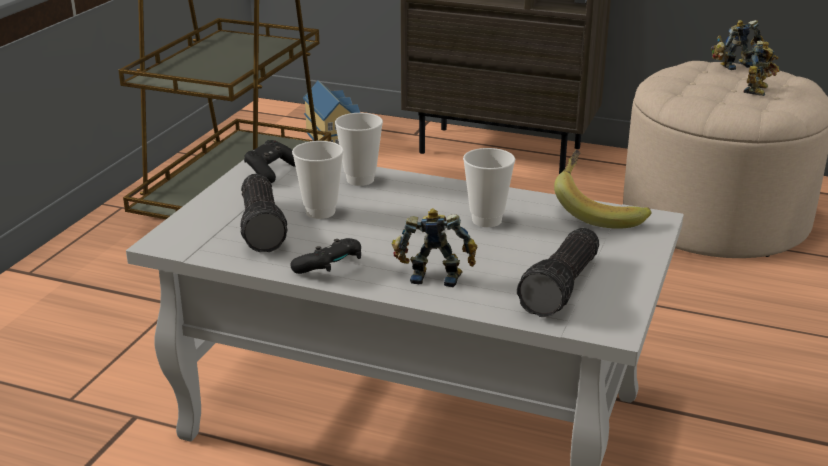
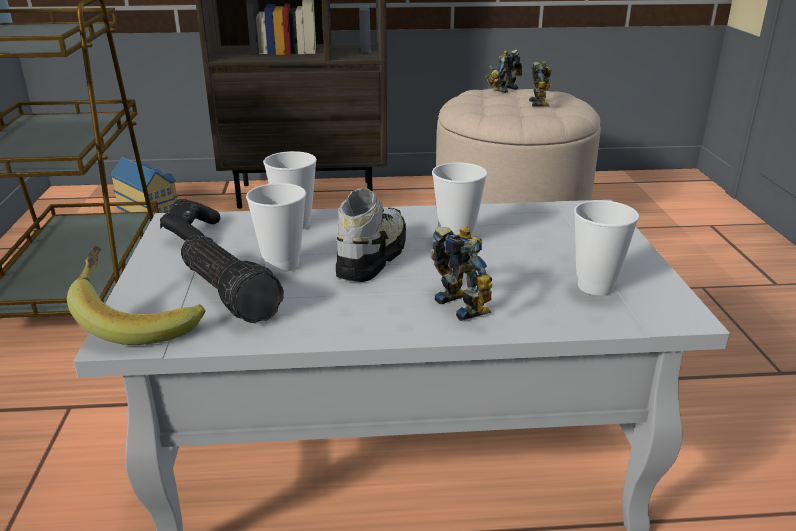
camera: 25 degrees left, 0 degrees up
(330, 269) = (349, 323): black game controller -> none
(398, 220) = (372, 256): none -> shoe
(434, 275) = (464, 304): toy robot -> toy robot turned 75 degrees clockwise
(563, 287) = (595, 286): flashlight -> cup
(598, 211) = (543, 210): banana -> banana (139, 320)

